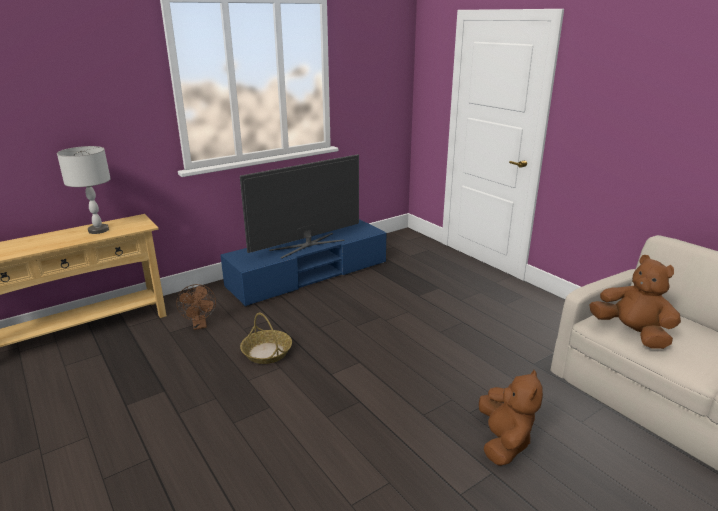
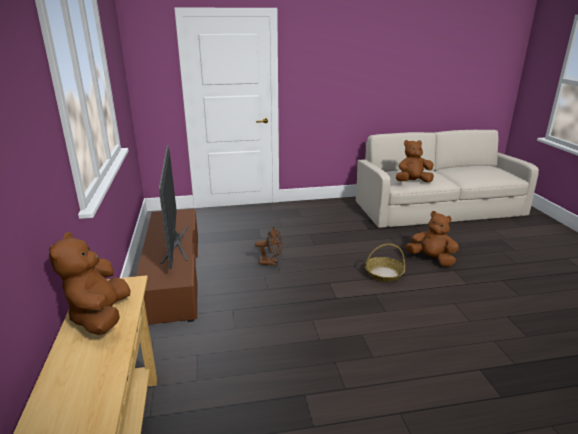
camera: 65 degrees left, 0 degrees up
(99, 230) = (101, 317): grey table lamp -> brown plush toy
(200, 325) = (203, 356): brown fan -> brown fan (271, 262)
(267, 352) = (285, 322): basket -> basket (384, 273)
(308, 275) = (173, 274): blue tv stand -> brown tv stand

